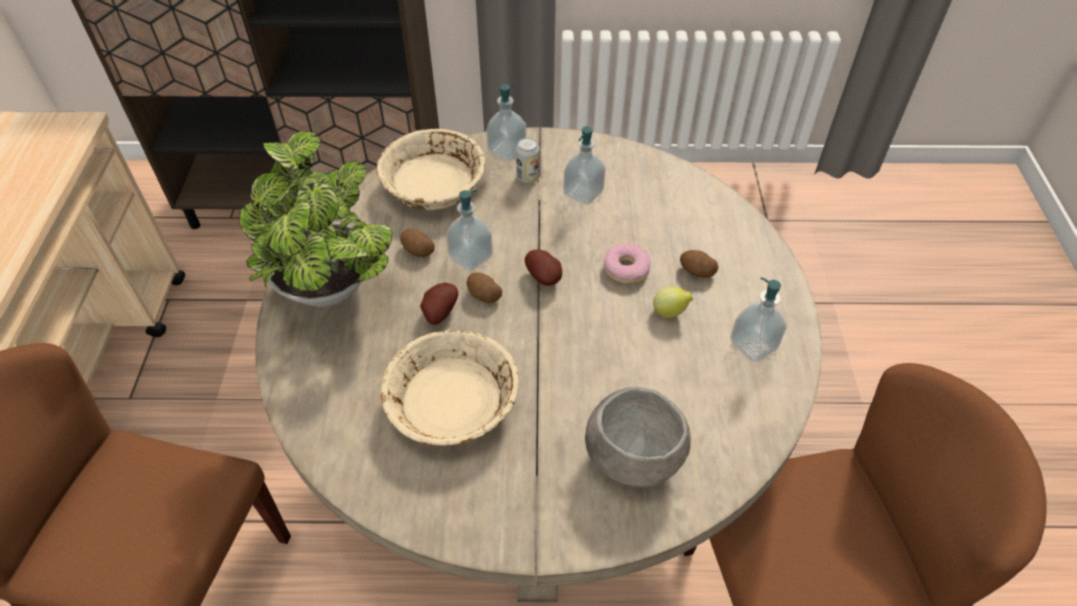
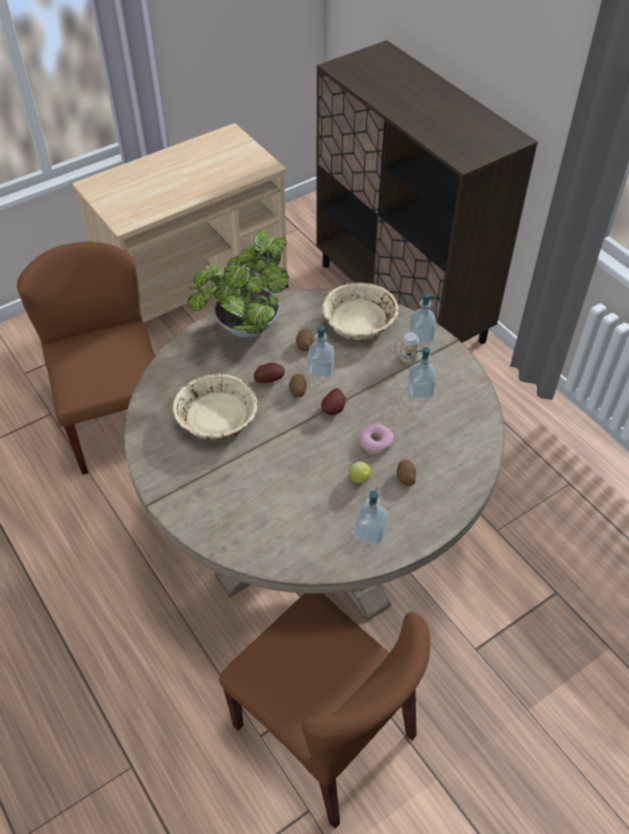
camera: 55 degrees right, 0 degrees up
(631, 458) = (242, 511): grey bowl -> none

